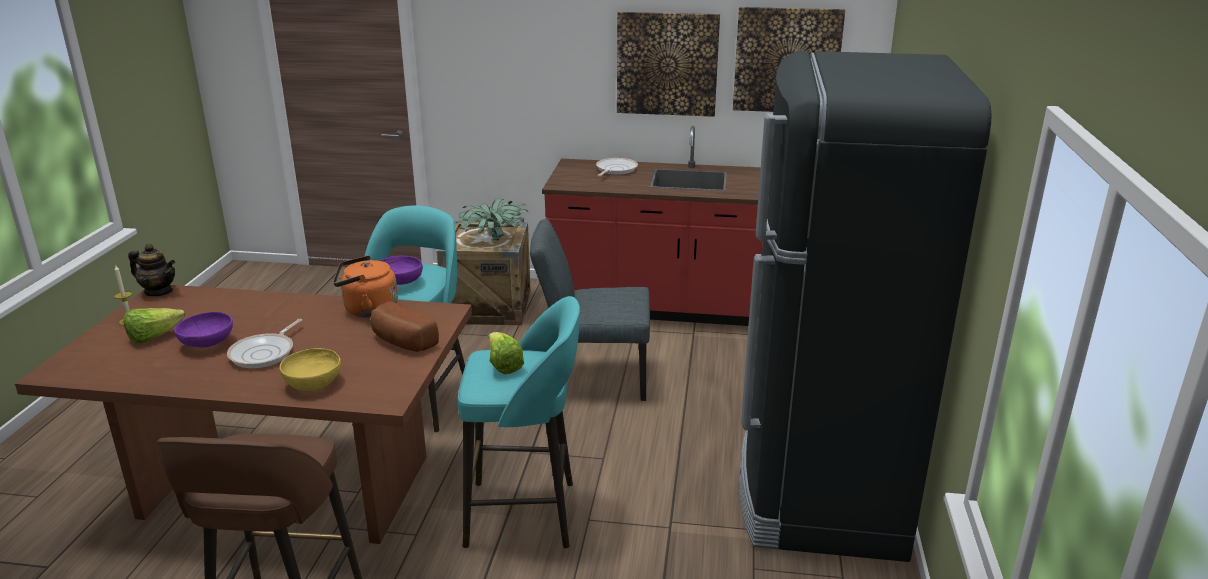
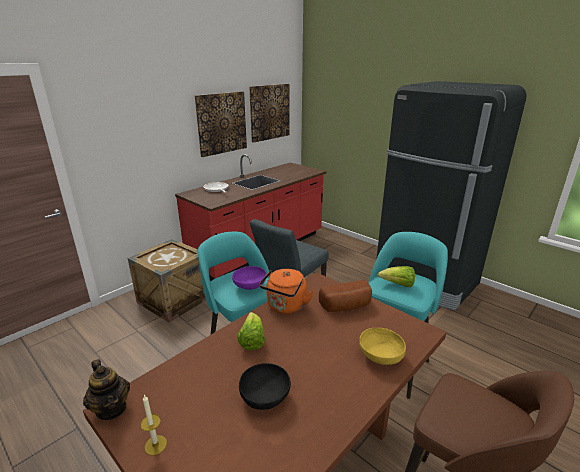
camera: 55 degrees left, 0 degrees up
(153, 337) = (215, 432): lettuce -> lettuce (252, 340)
(159, 292) = (112, 408): teapot -> teapot turned 90 degrees clockwise
(207, 344) = (265, 397): purple bowl -> black bowl
(265, 353) = (312, 368): frying pan -> none
(493, 241) = (176, 255): potted plant -> none

